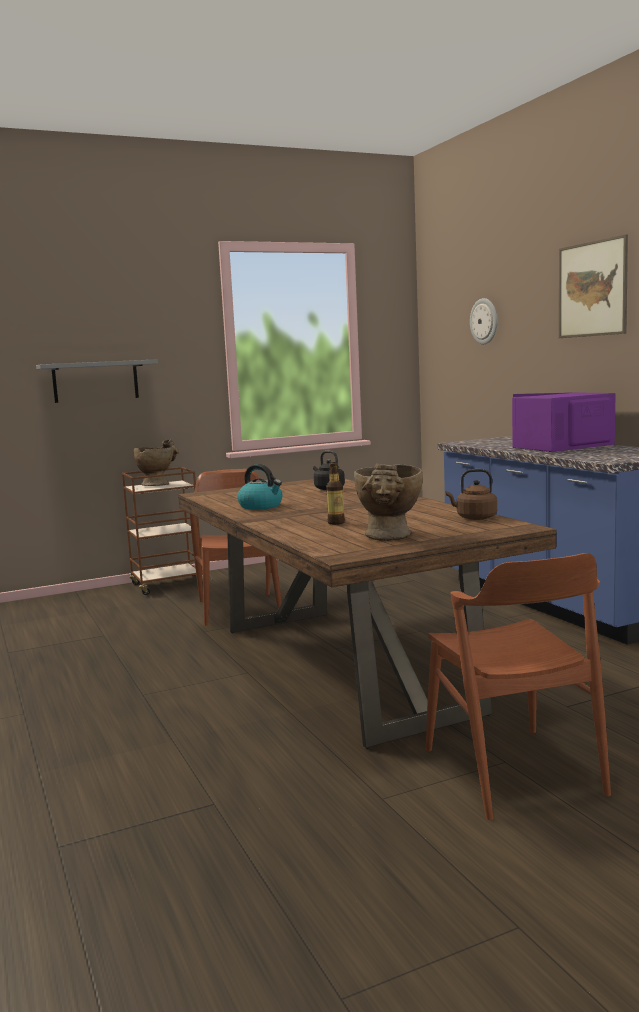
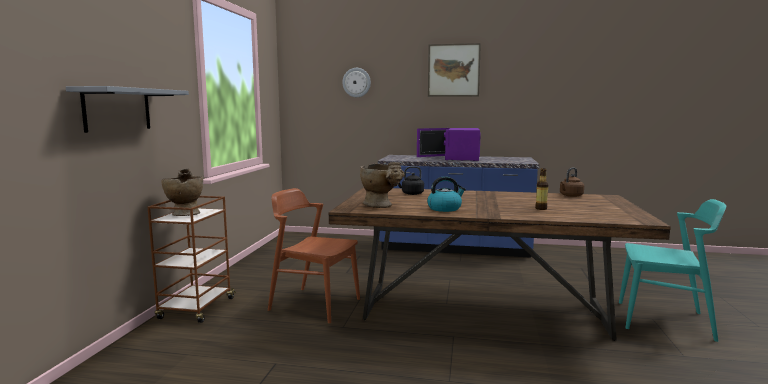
camera: 55 degrees left, 0 degrees up
(389, 537) = (604, 210): beige vase -> beige vase (382, 206)
(513, 771) = (664, 320): brown chair -> turquoise chair

